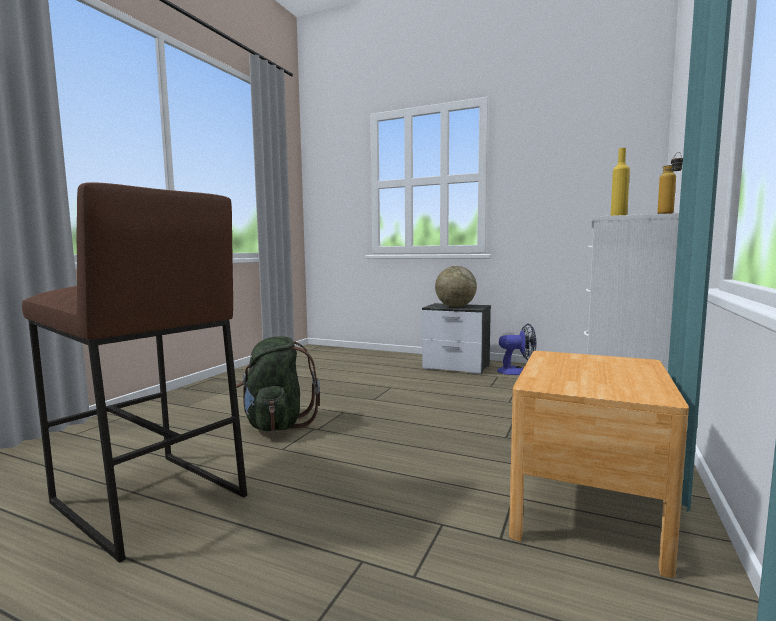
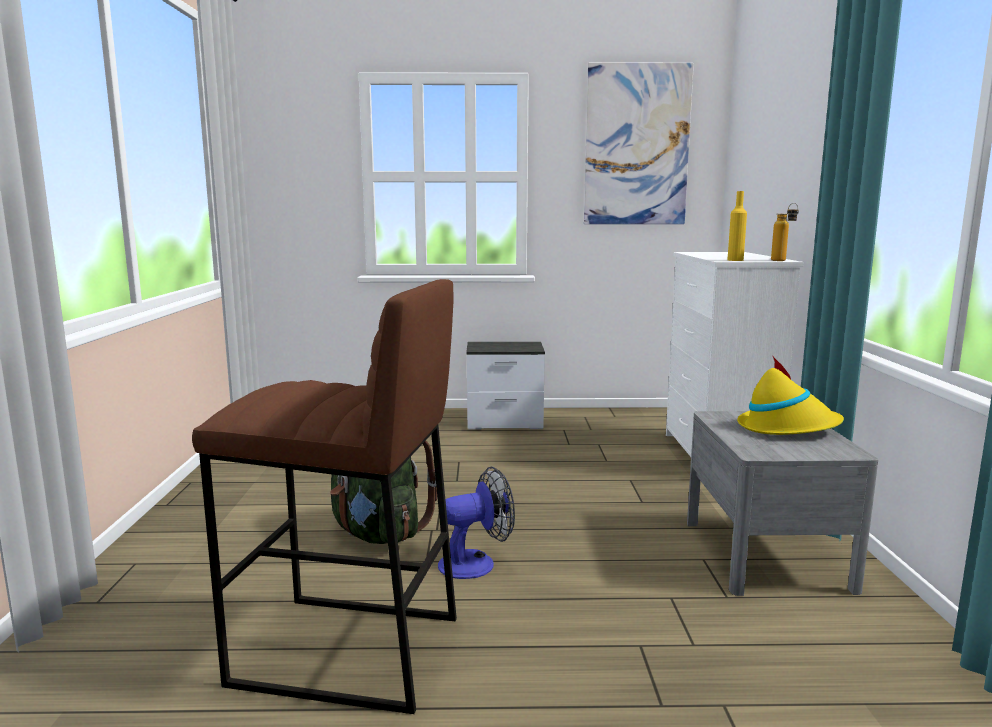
camera: 25 degrees left, 5 degrees up
(455, 306) = (505, 347): globe -> none
(516, 371) = (577, 420): fan -> fan (476, 563)
(579, 143) = (637, 145): none -> picture
(587, 507) = (765, 554): brown nightstand -> grey nightstand
(613, 370) = (787, 428): none -> yellow hat

